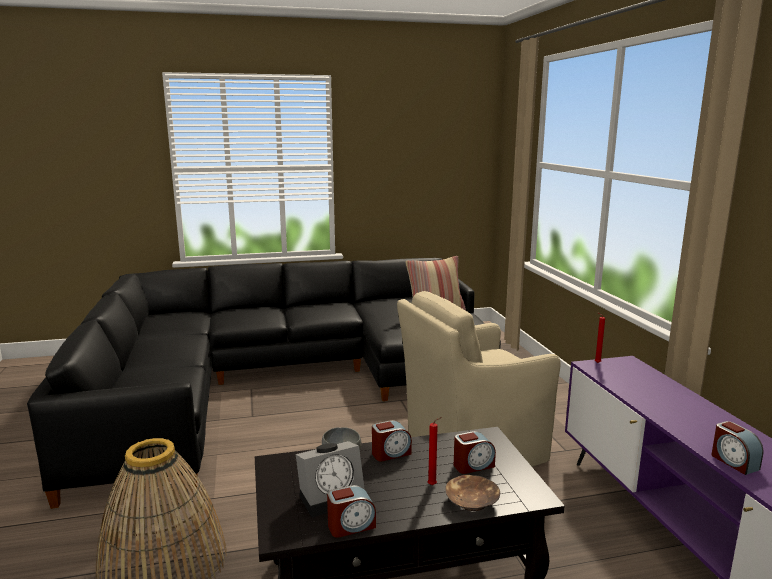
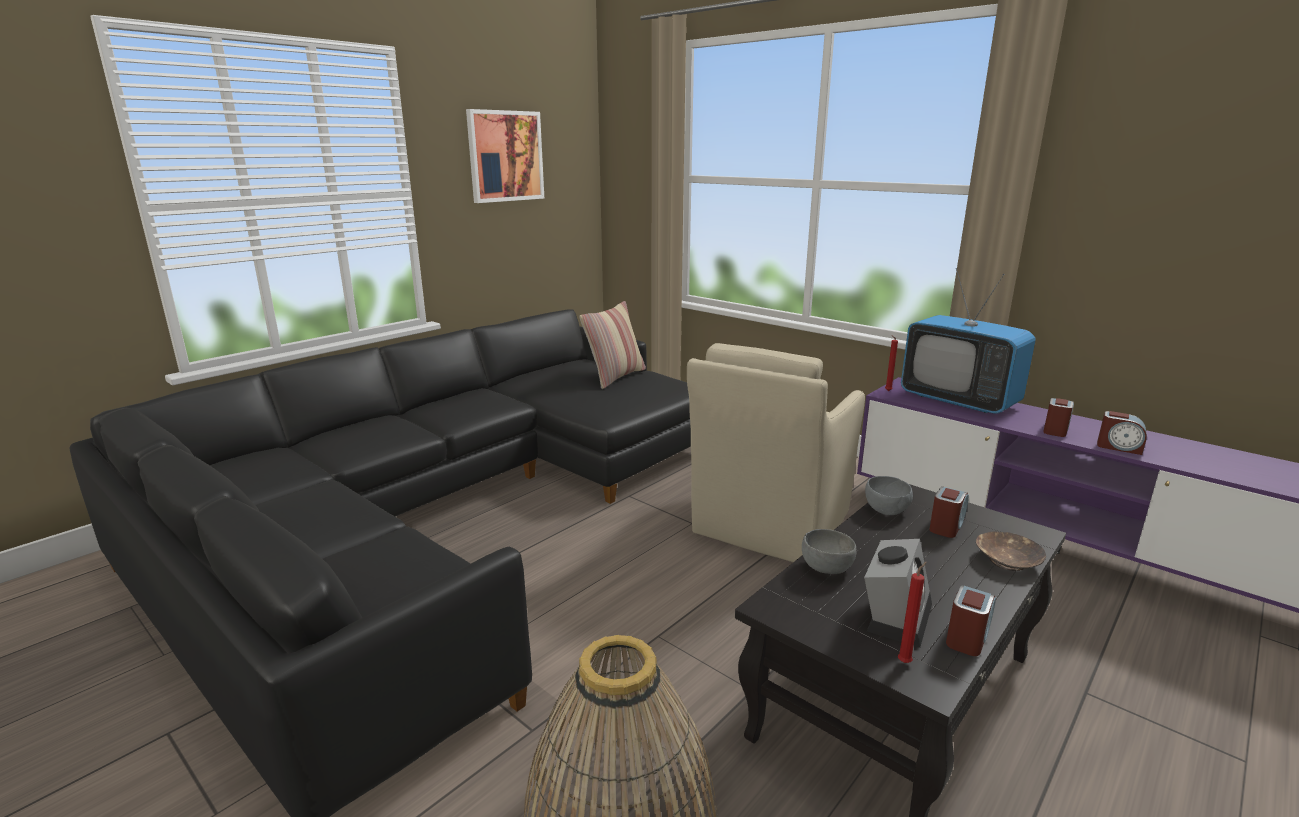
camera: 35 degrees left, 5 degrees up
(391, 453) = (862, 544): alarm clock -> alarm clock (1055, 430)
(410, 144) = (505, 156): none -> picture
(433, 485) = (952, 559): red candle -> red candle (905, 661)
(449, 441) = (886, 510): none -> grey bowl
(649, 385) = (959, 401): none -> television

